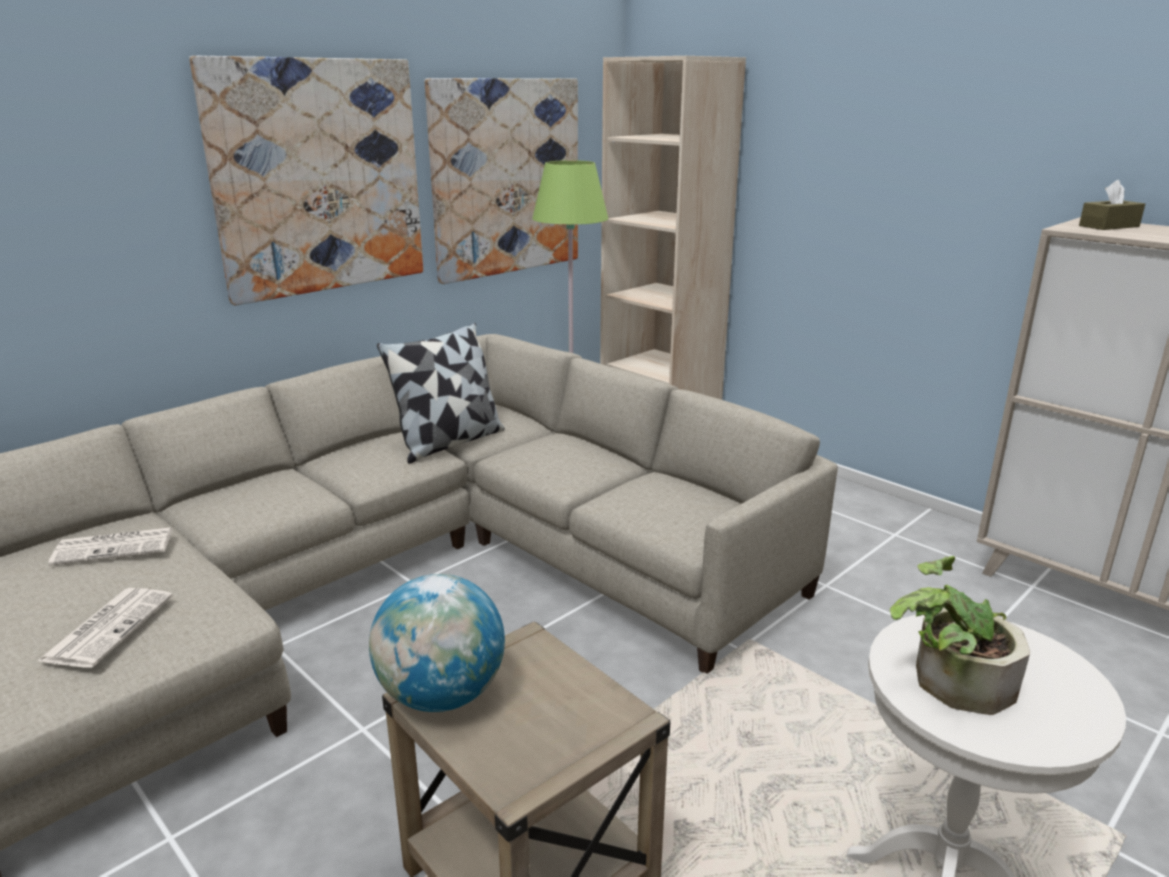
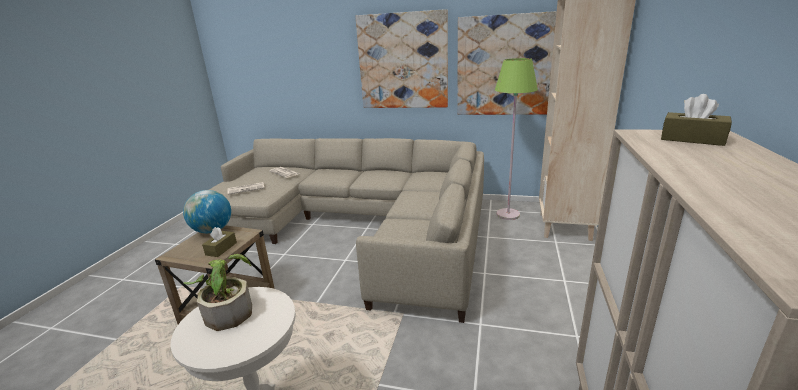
camera: 60 degrees right, 0 degrees up
(449, 442) = (406, 180): pillow -> none
(576, 693) = (221, 249): none -> brown tissue box

